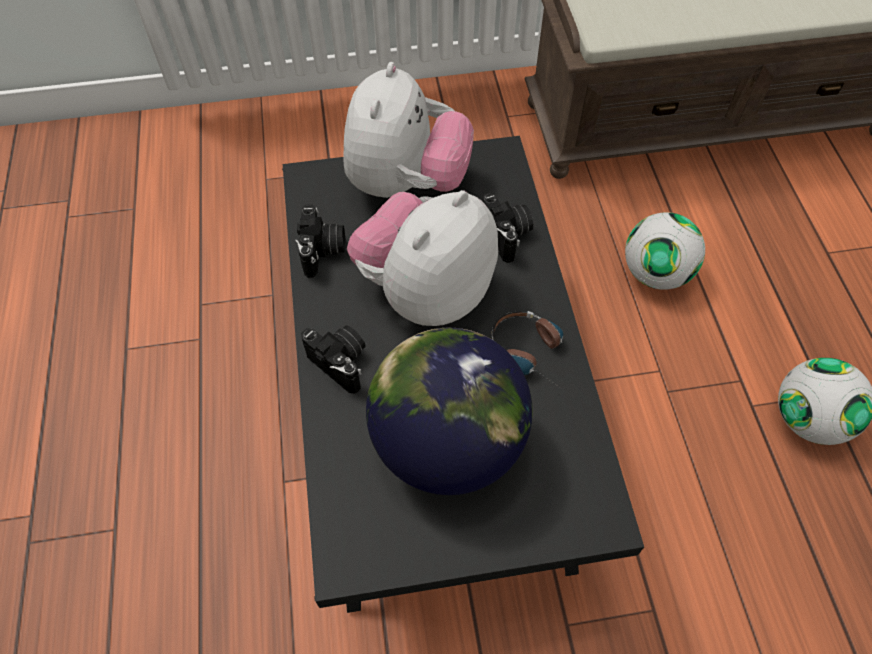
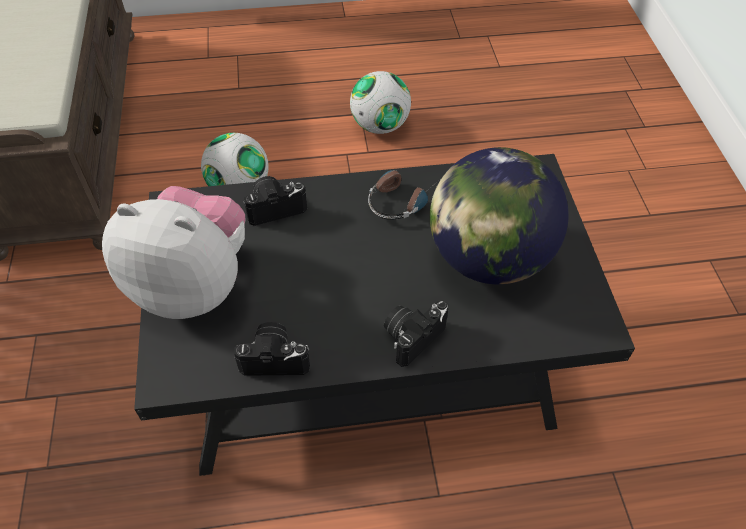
camera: 90 degrees left, 5 degrees down
(426, 291) = (333, 270): plush toy -> none

